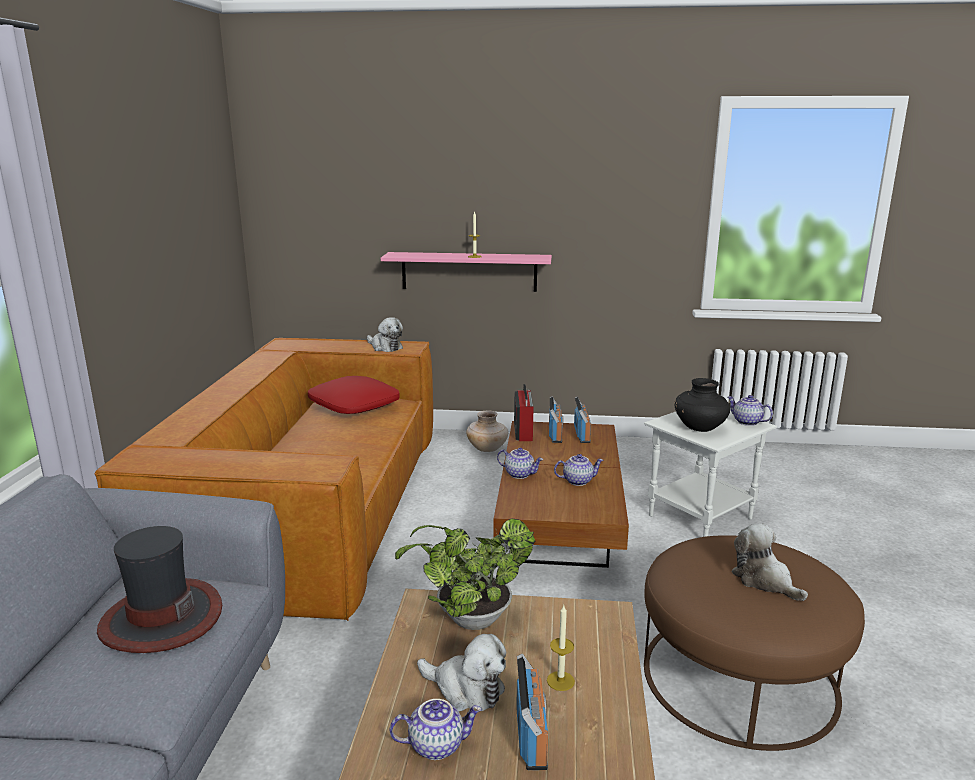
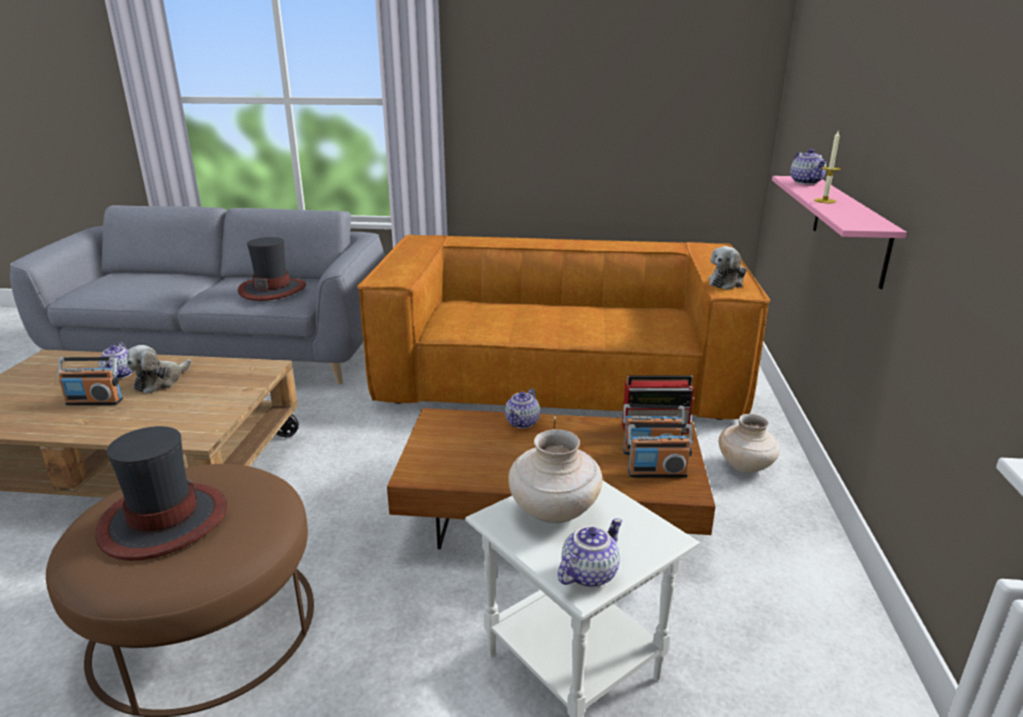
camera: 90 degrees right, 5 degrees up
(353, 405) = (652, 319): red pillow -> none
(468, 620) = (234, 382): potted plant -> none
(560, 681) = (137, 413): candle -> none
(578, 481) = (504, 459): teapot -> teapot (806, 182)
(700, 428) = (553, 512): black vase -> beige vase
(764, 580) = (163, 521): plush toy -> hat

